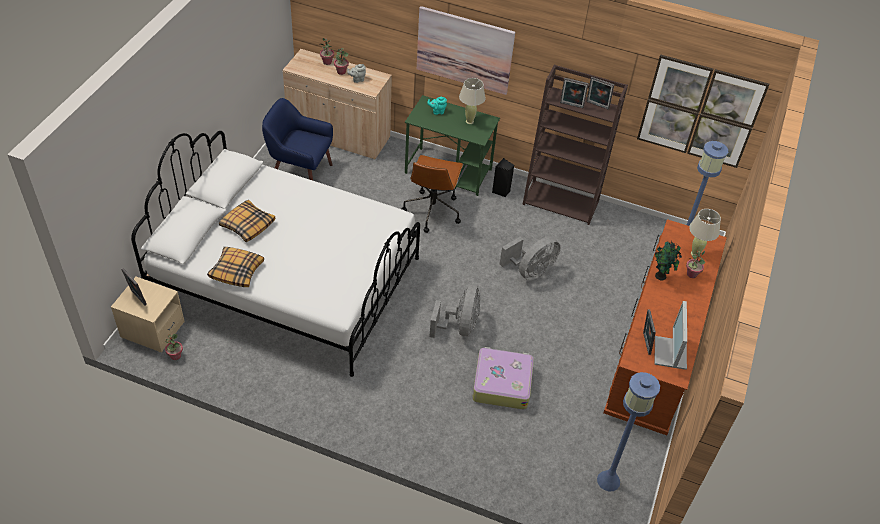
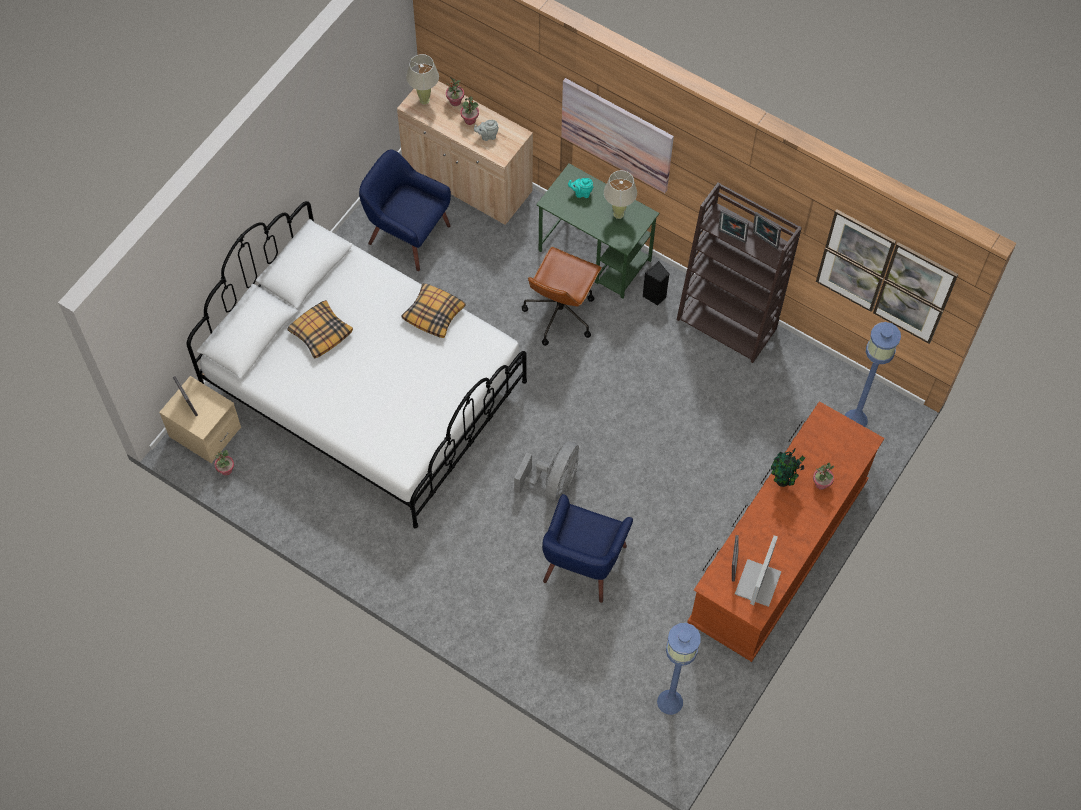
camera: 15 degrees right, 15 degrees up
(237, 271) = (299, 394): pillow -> pillow (434, 314)
(501, 383) = (583, 564): suitcase -> blue armchair
(530, 271) = (659, 420): grey fan -> none
(695, 254) = (836, 456): beige table lamp -> beige table lamp (424, 100)

